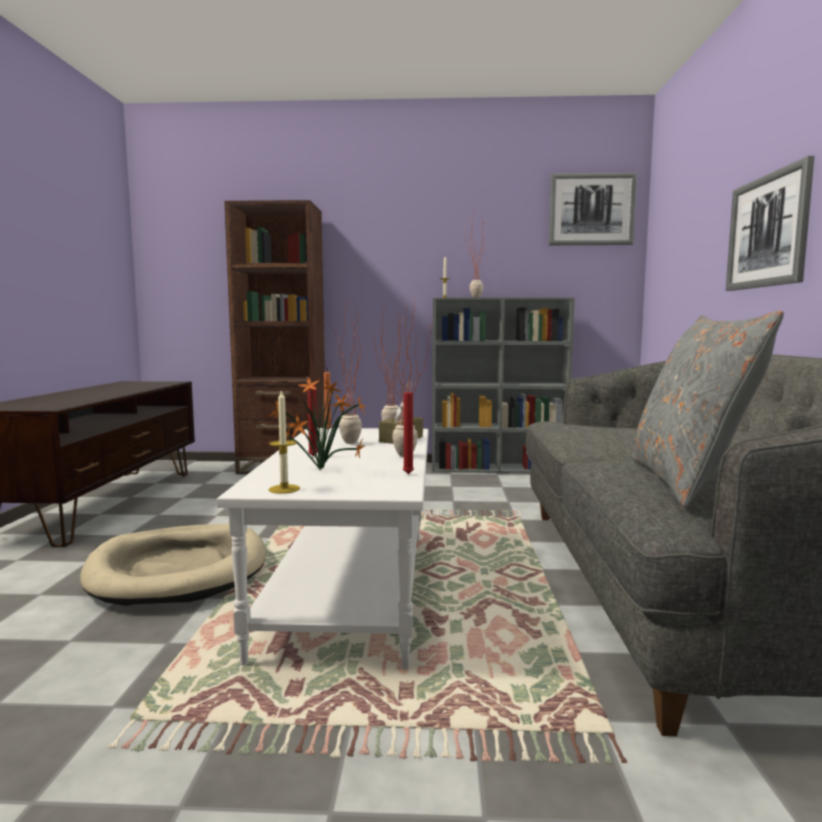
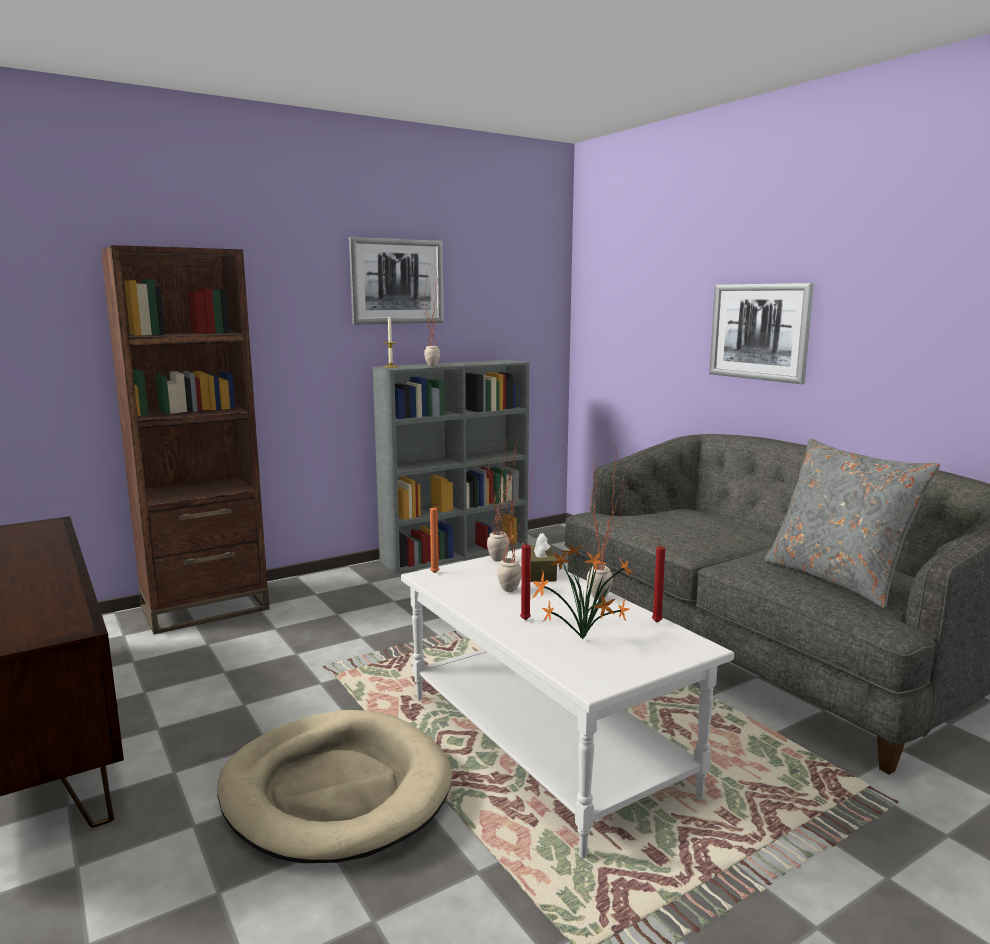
camera: 35 degrees left, 5 degrees up
(284, 489) = (615, 673): candle -> none
(591, 209) = (525, 262): picture -> picture (397, 281)

